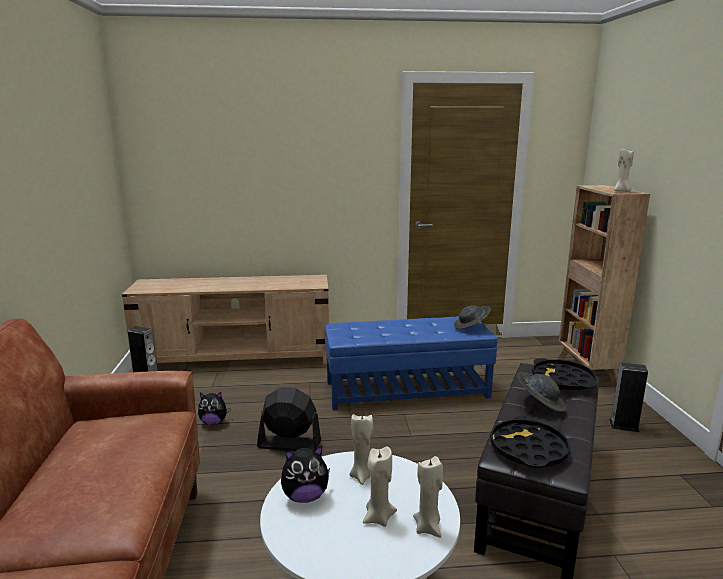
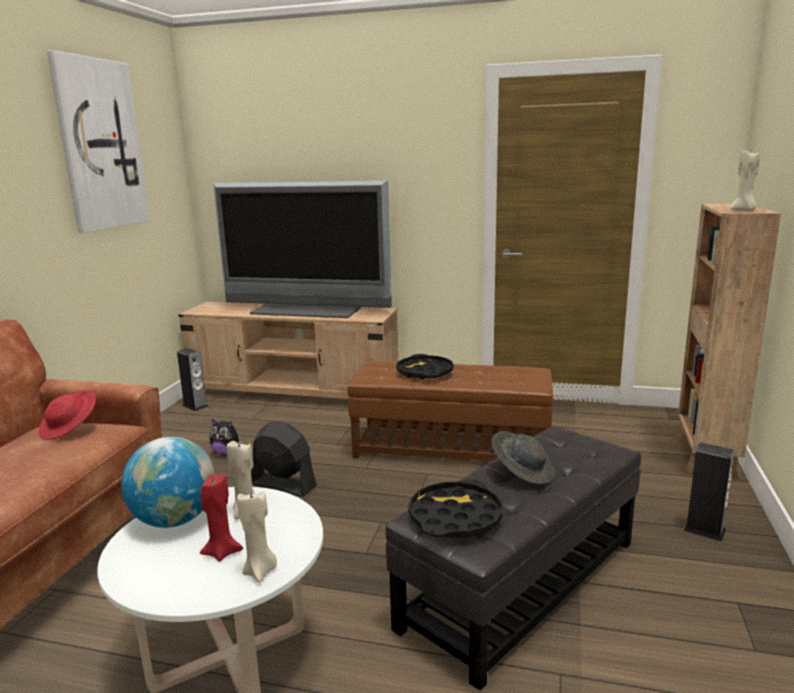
camera: 20 degrees right, 0 degrees up
(61, 131) = (100, 145): none -> picture
(124, 424) = (70, 428): none -> red hat
(248, 282) = (306, 310): none -> television
(305, 496) = (175, 520): plush toy -> globe
(378, 518) = (222, 552): beige candle -> red candle
(406, 390) = (451, 448): blue ottoman -> brown ottoman
(471, 327) = (528, 379): grey hat -> none
(562, 380) = (581, 451): black tray -> black tray (424, 372)

